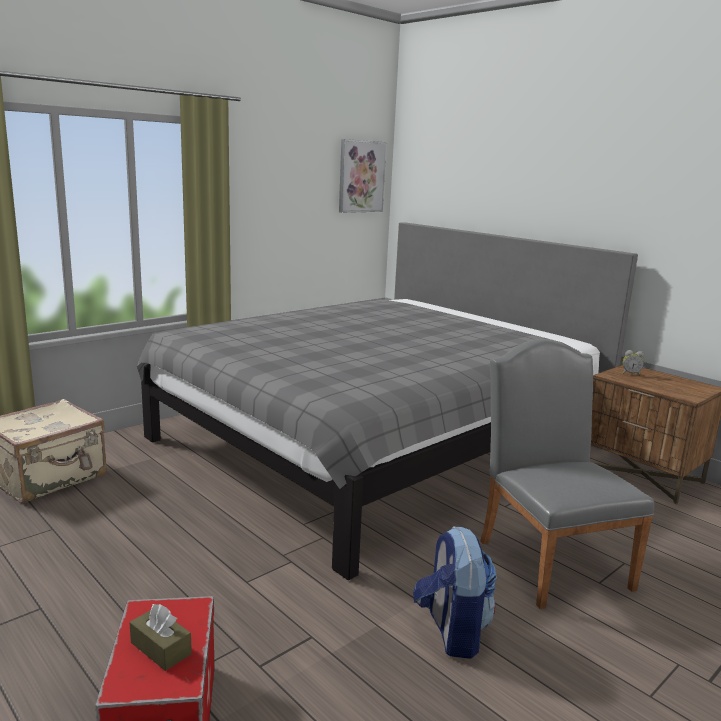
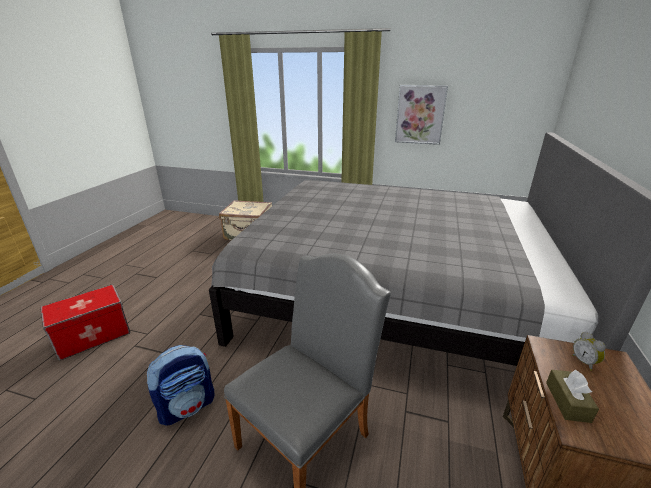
camera: 60 degrees right, 10 degrees up
(161, 648) = (77, 304): brown tissue box -> brown tissue box (567, 401)
(361, 176) = (520, 87): picture -> picture (420, 114)

